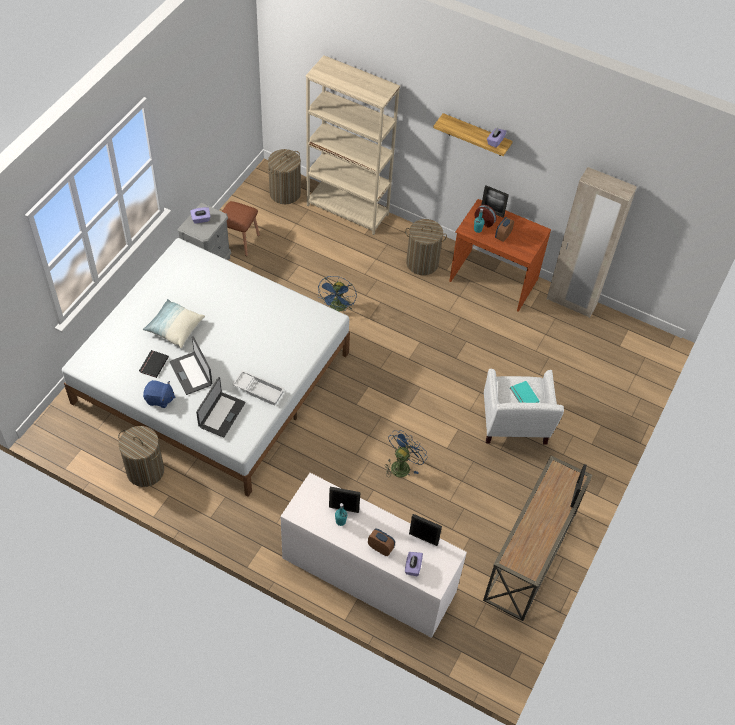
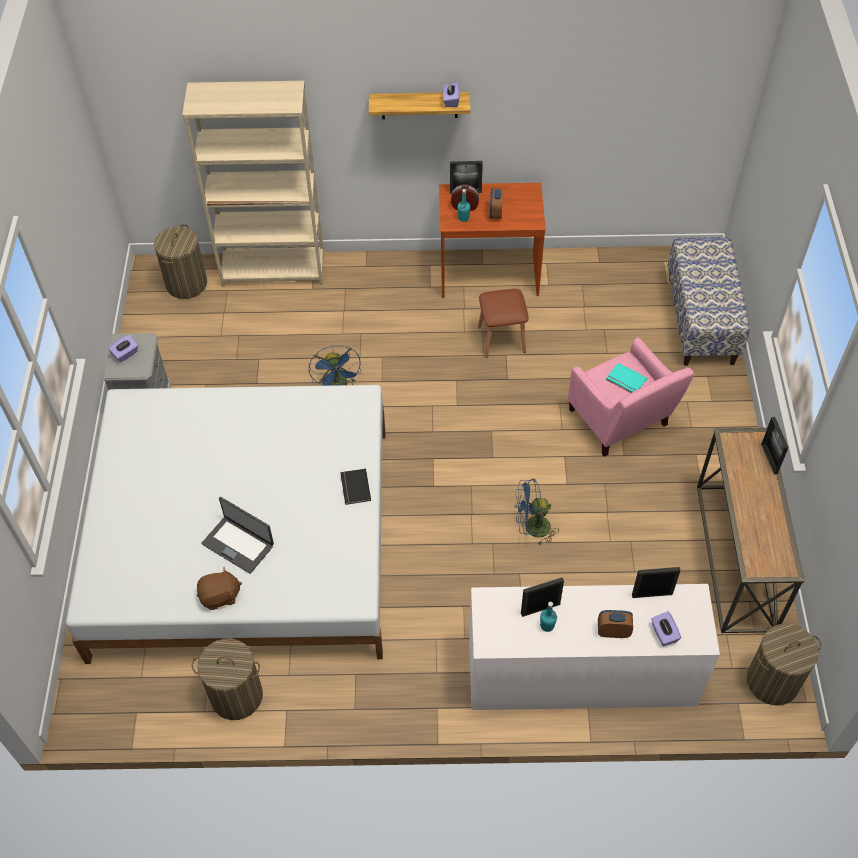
camera: 25 degrees left, 0 degrees up
(153, 364) = (182, 558): black book -> black book (354, 488)
(159, 399) = (220, 596): blue plush toy -> brown plush toy
(174, 328) = (180, 500): pillow -> none
(221, 414) = (309, 575): laptop -> none
(239, 241) = (168, 364): brown stool -> brown stool (501, 339)
(259, 389) = (334, 522): white tray -> none
(402, 465) = (532, 528): blue fan -> blue fan turned 105 degrees counterclockwise
(422, 263) = (398, 291): laundry basket -> laundry basket (772, 681)
(514, 426) = (620, 423): white armchair -> pink armchair
(571, 302) = (586, 260): beige wardrobe -> none
(625, 384) = (701, 320): none -> bench

